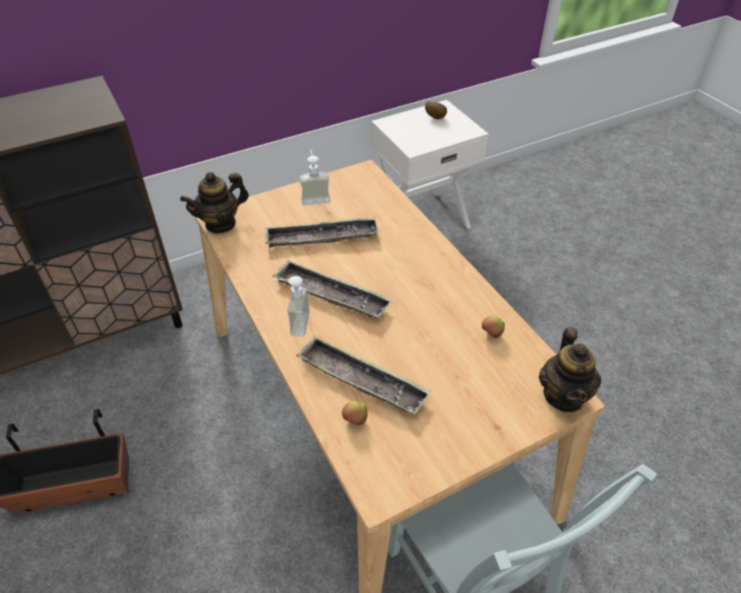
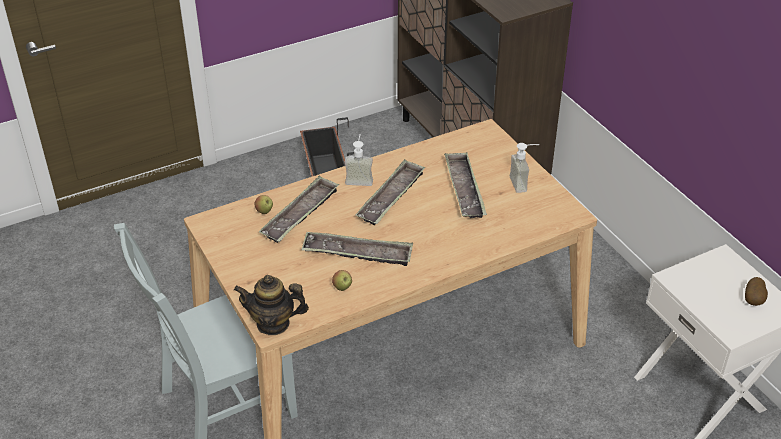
camera: 90 degrees right, 5 degrees down
(220, 223) = (478, 133): teapot -> none
(433, 322) = (357, 253): none -> tray

